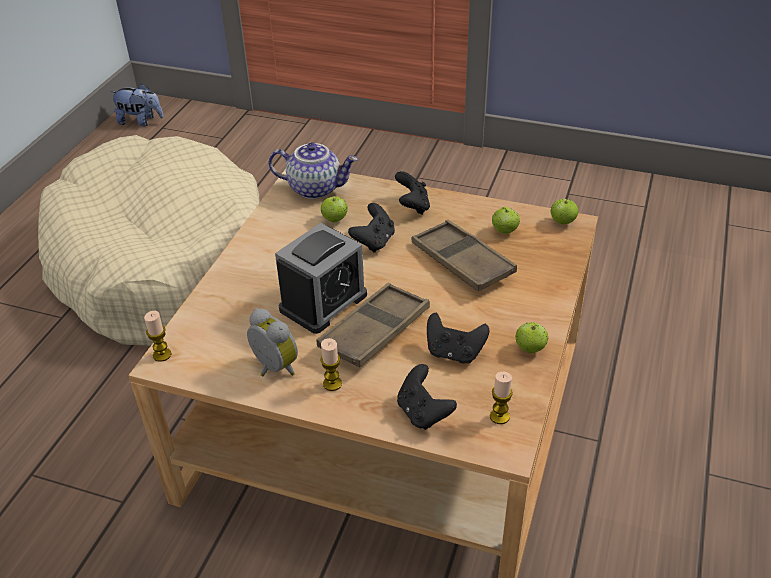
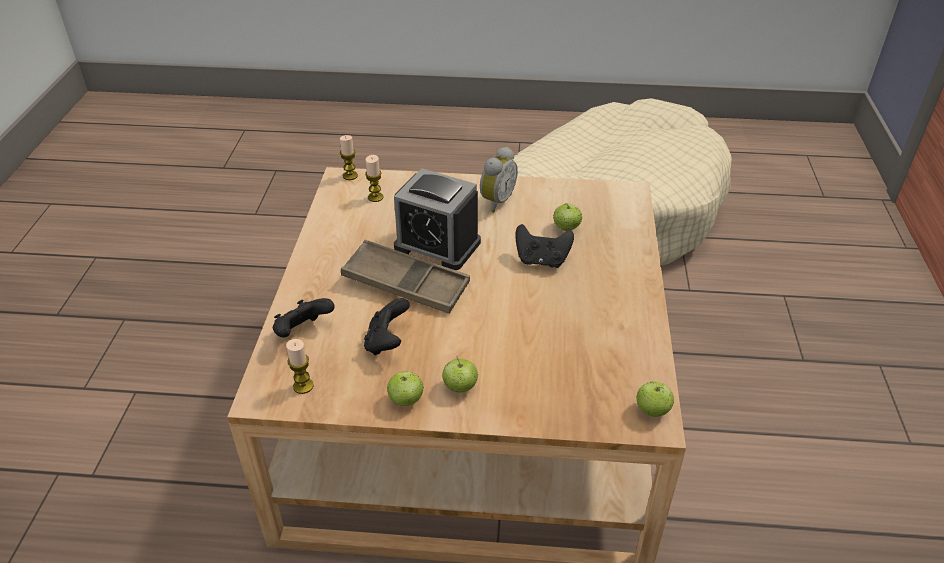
camera: 75 degrees right, 0 degrees up
(140, 121) = (805, 140): plush toy -> none
(273, 368) = (344, 233): alarm clock -> alarm clock (495, 201)
(316, 188) = (612, 206): teapot -> none
(332, 384) = (331, 270): candle -> candle (375, 197)
(412, 206) = (617, 277): black game controller -> none
(462, 261) = (534, 329): brown tray -> none
(504, 231) = (607, 358): apple -> apple (460, 387)

